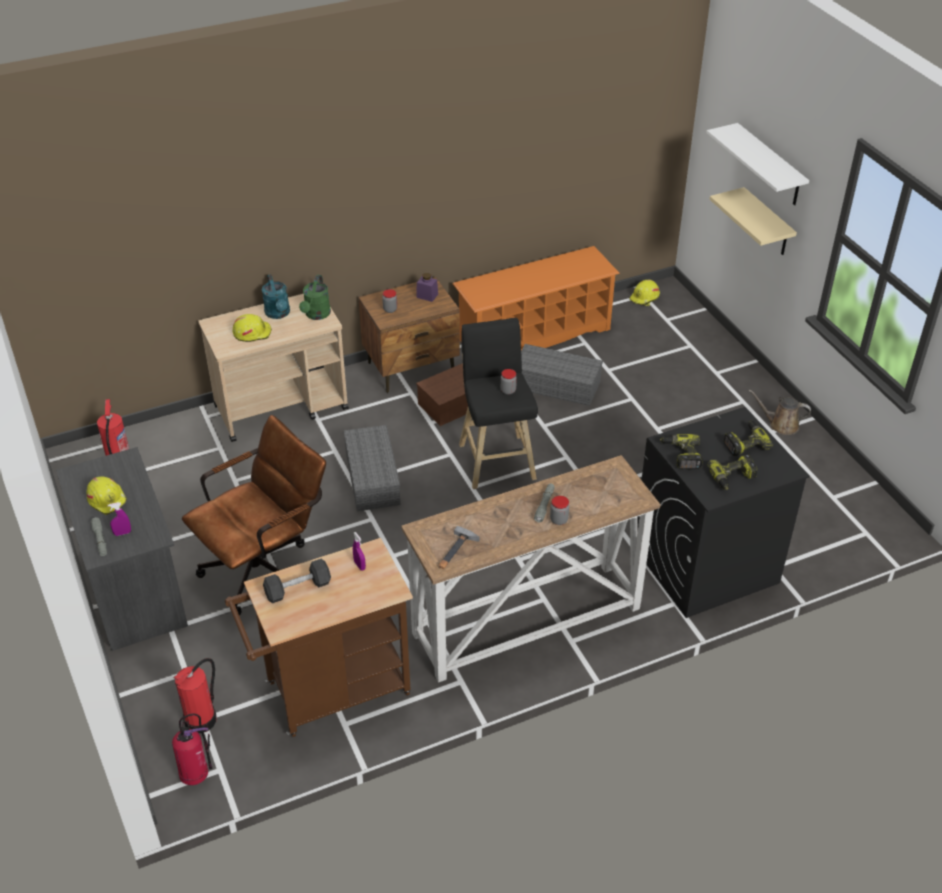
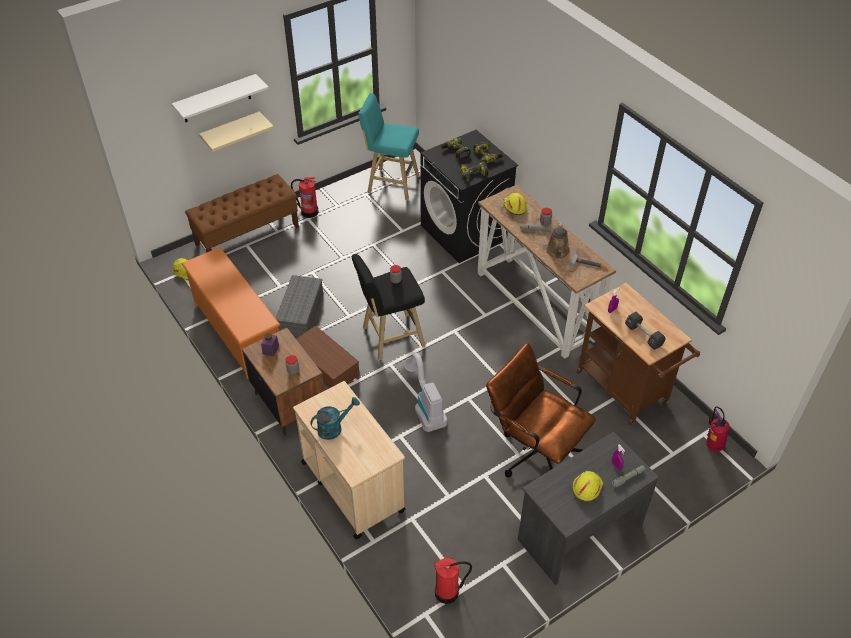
camera: 100 degrees left, 5 degrees up
(201, 719) = (673, 454): fire extinguisher -> fire extinguisher (309, 212)
(252, 332) = (364, 440): yellow hard hat -> yellow hard hat (514, 207)
(316, 315) = (332, 400): green watering can -> none
(371, 477) = (425, 407): grey storage box -> vacuum cleaner
(709, 347) = (247, 235): none -> brown bench
(780, 425) = (330, 202): brown watering can -> brown watering can (557, 252)
(828, 493) = (390, 183): none -> turquoise stool

